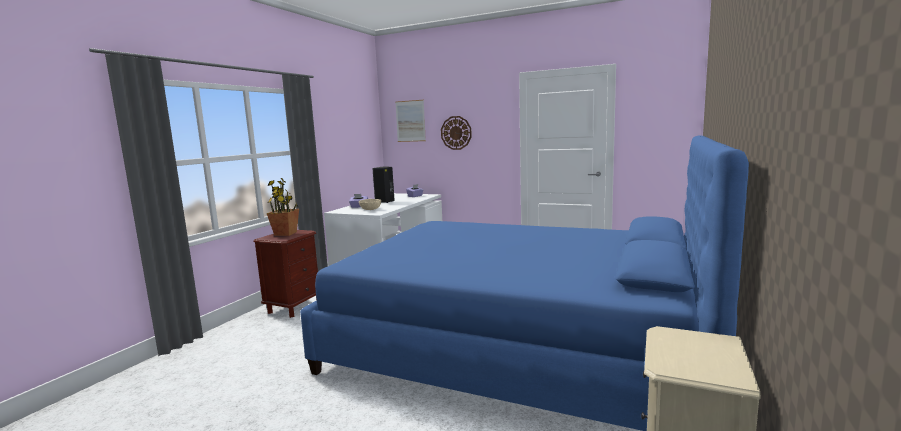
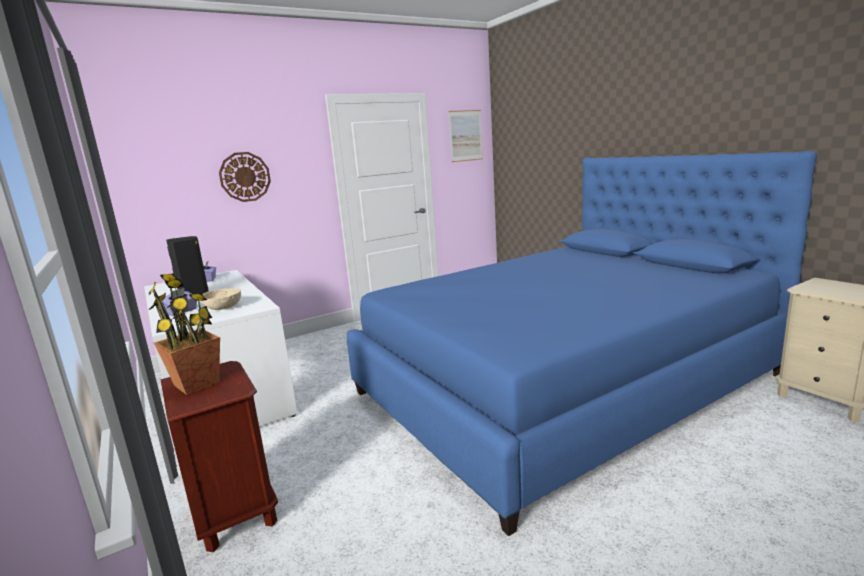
camera: 55 degrees left, 5 degrees up
(410, 121) = (157, 162): picture -> picture (465, 135)

